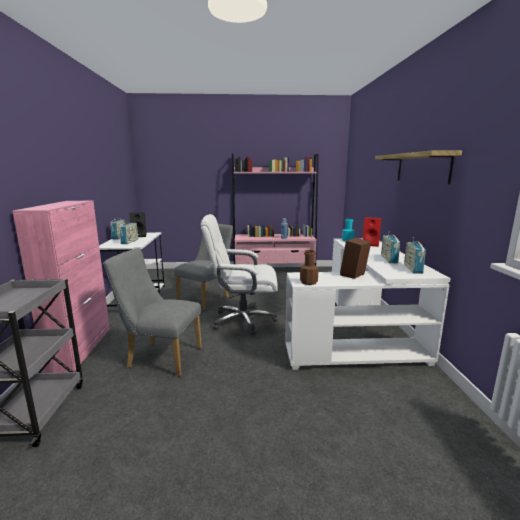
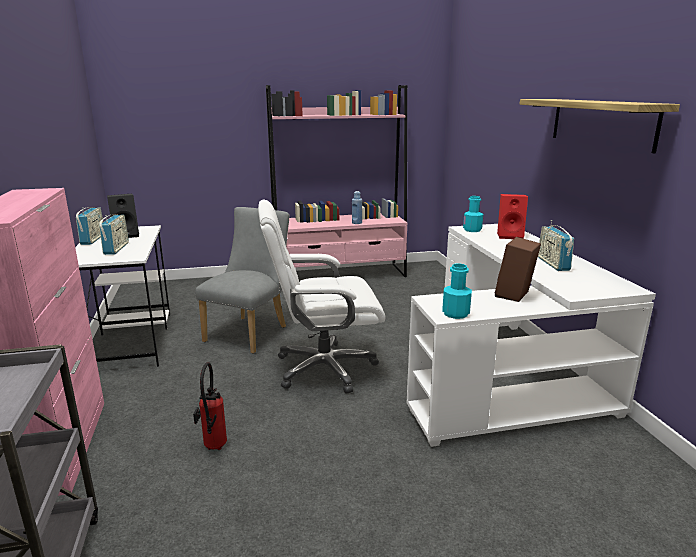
camera: 10 degrees left, 5 degrees up
(160, 357) = (213, 448): grey chair -> fire extinguisher
(308, 282) = (455, 313): brown bottle -> turquoise bottle
(413, 268) = (596, 279): radio -> none

